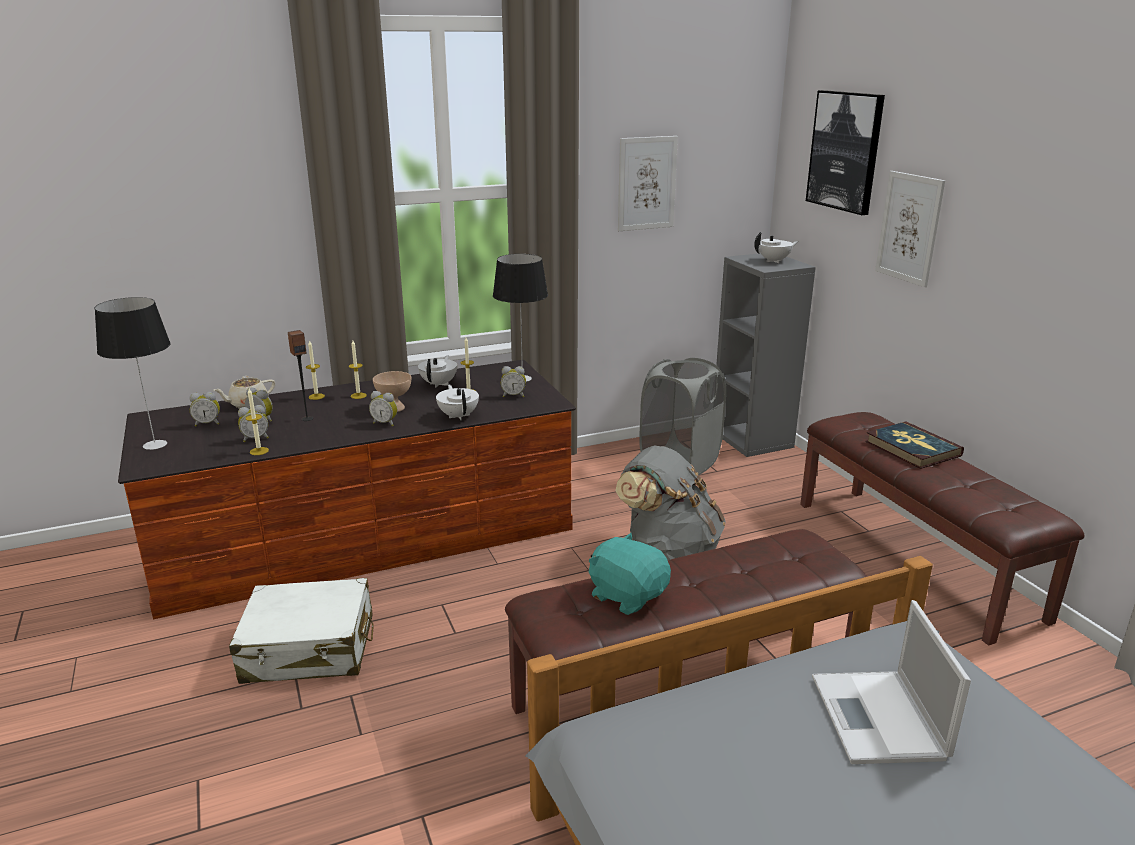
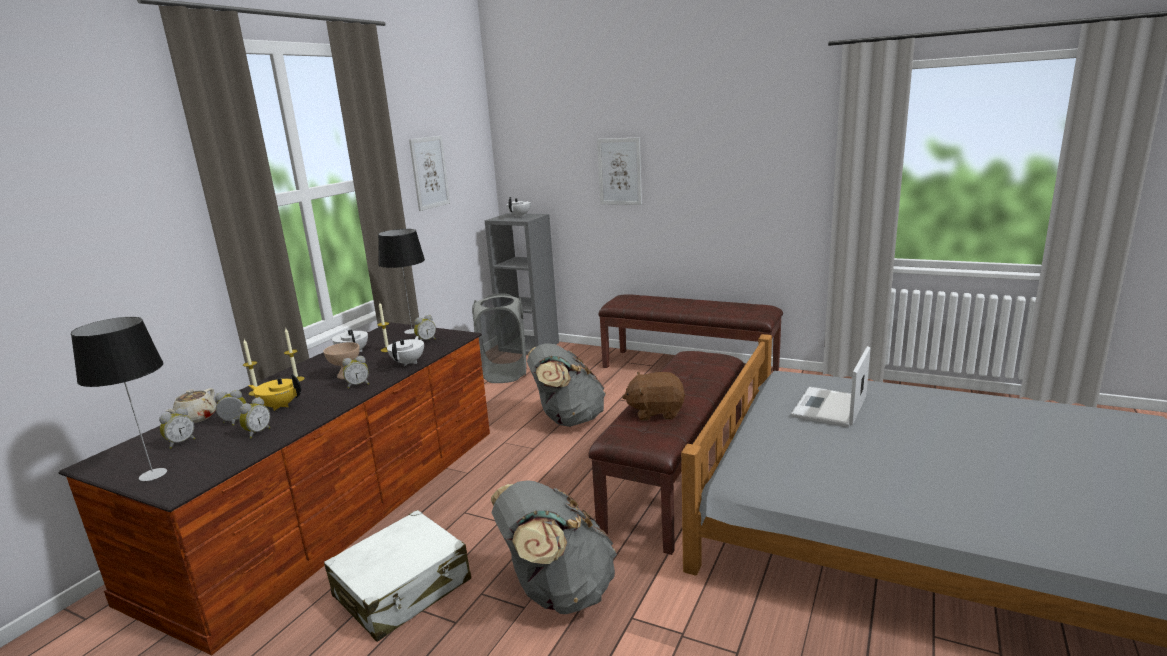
camera: 40 degrees left, 5 degrees down
(259, 451) = (280, 437): candle -> none
(307, 418) = (279, 406): speaker -> yellow teapot
(403, 740) = (557, 592): none -> grey backpack
(458, 416) = (409, 362): white teapot -> white teapot turned 75 degrees clockwise
(627, 595) = (655, 412): turquoise plush toy -> brown plush toy
(845, 151) = (555, 133): picture -> none
(879, 719) = (829, 408): laptop -> laptop turned 75 degrees clockwise
(912, 448) = (670, 302): book -> none

